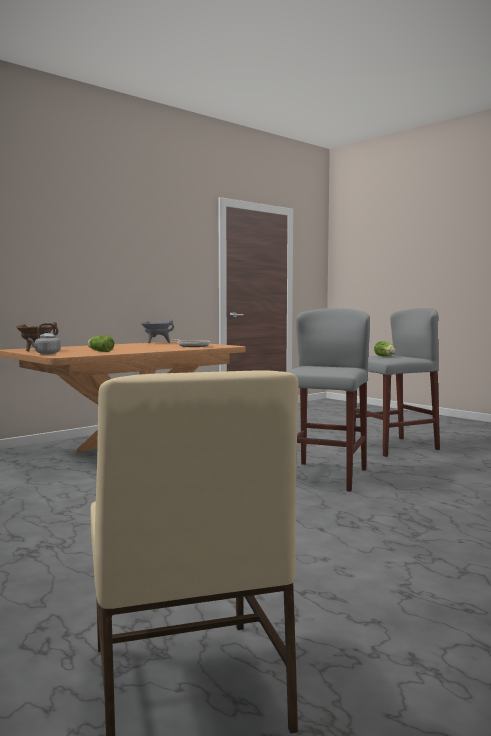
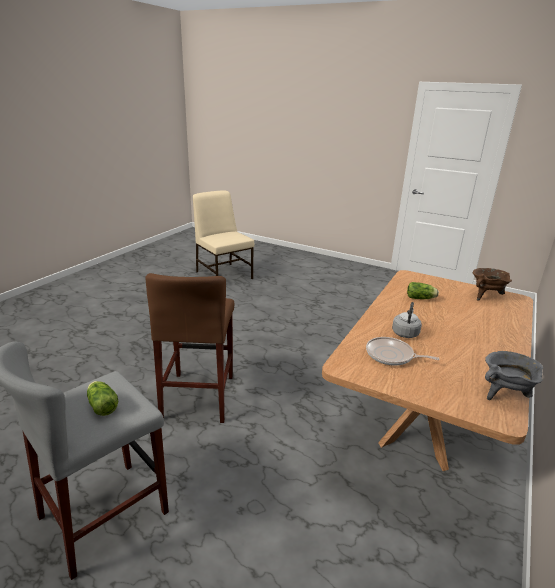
camera: 160 degrees right, 20 degrees up
(46, 353) = (440, 282): grey kettle -> grey kettle (405, 333)
(324, 476) = (198, 396): grey stool -> brown stool

